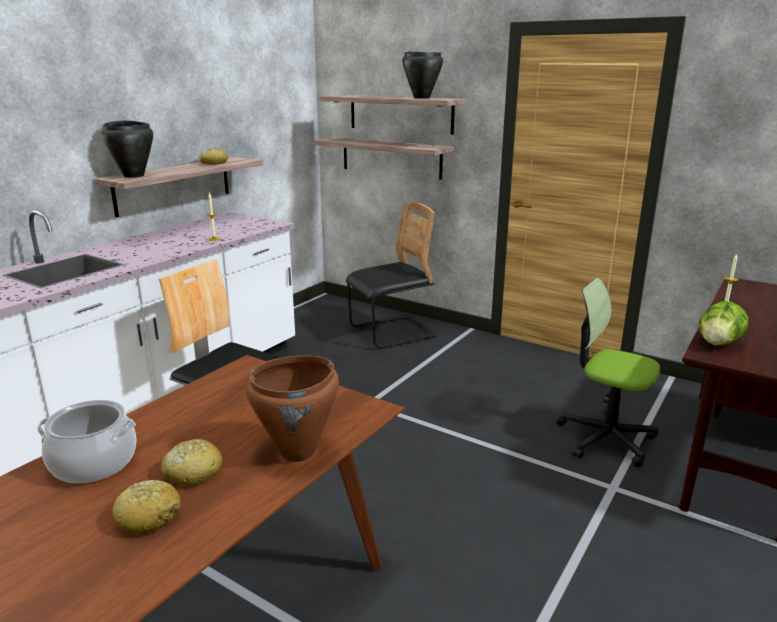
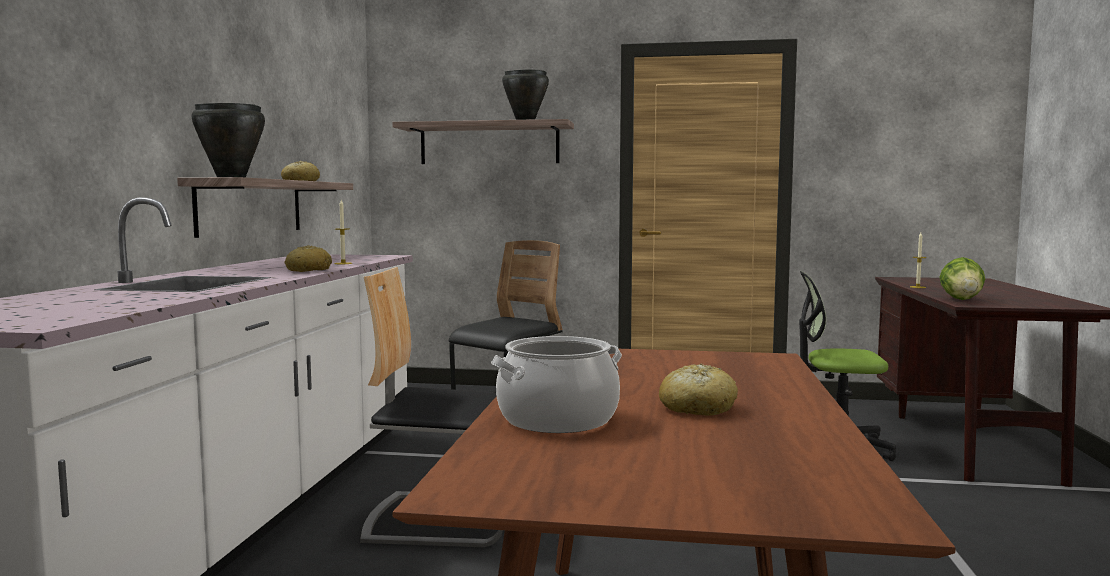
camera: 25 degrees left, 15 degrees down
(149, 516) = (729, 436): bread -> bread (309, 270)
(298, 452) = (772, 384): brown cooking pot -> none
(391, 157) = (477, 195): shelf -> none

